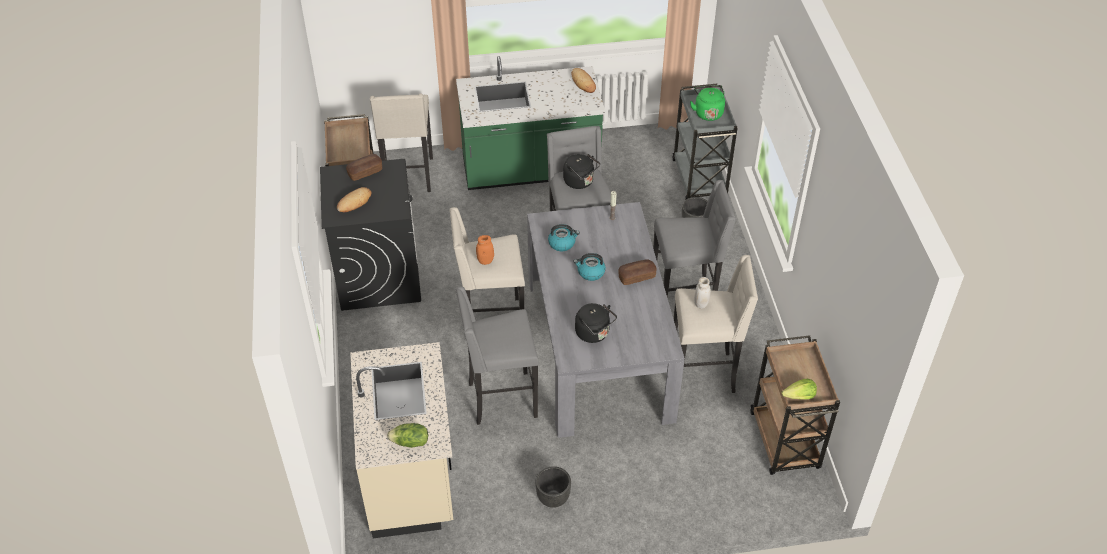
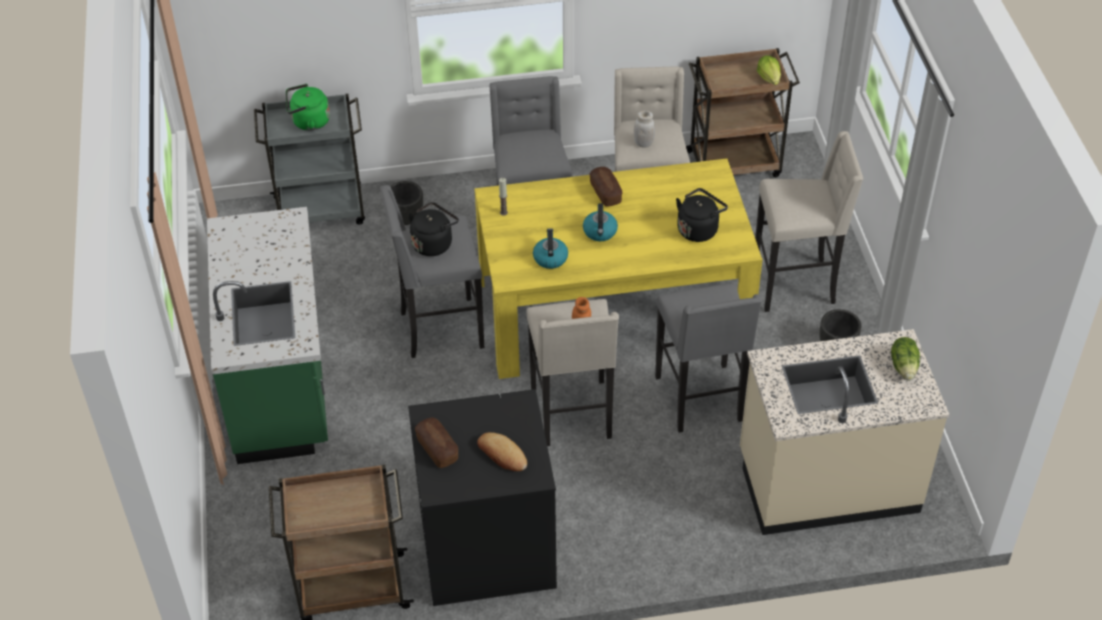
camera: 90 degrees left, 0 degrees up
(408, 177) = (277, 530): beige stool -> beige stool (796, 284)
(583, 82) = (244, 227): bread -> none
(599, 348) = (613, 309): grey dining table -> yellow dining table

